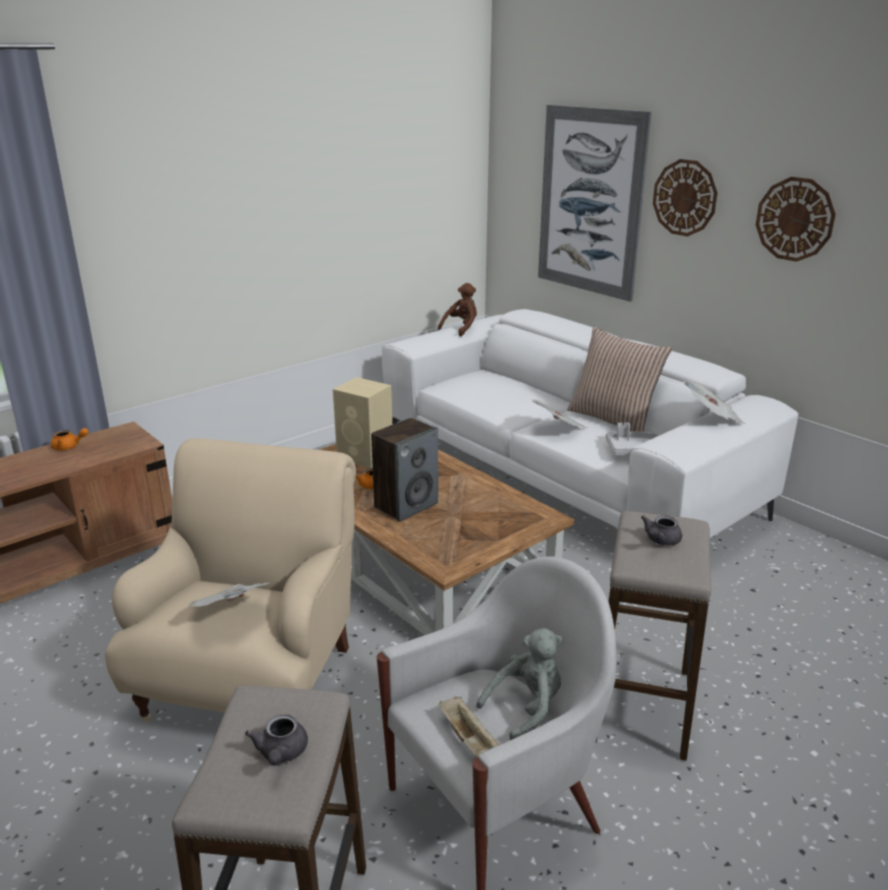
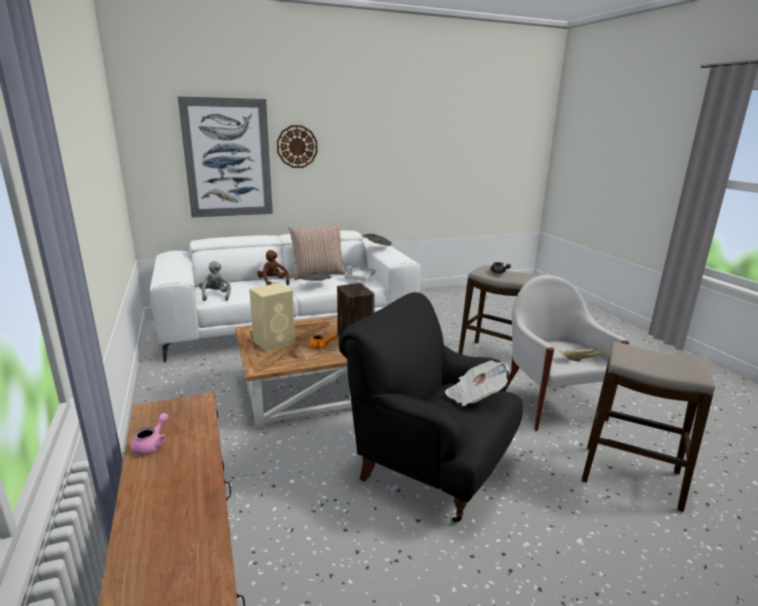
camera: 70 degrees left, 5 degrees down
(69, 447) = (152, 444): orange teapot -> pink teapot
(253, 681) = (430, 466): beige armchair -> black armchair
(281, 753) = (661, 358): grey teapot -> none
(461, 328) = (171, 263): brown plush toy -> brown plush toy (273, 282)
(526, 708) = (558, 344): grey plush toy -> grey plush toy (216, 296)
(795, 219) = (359, 149): wall clock -> none

